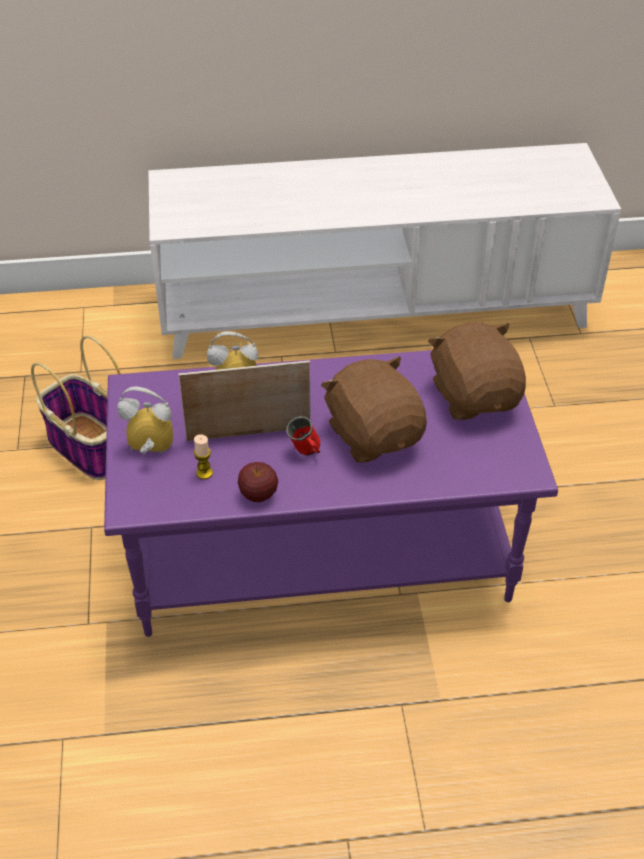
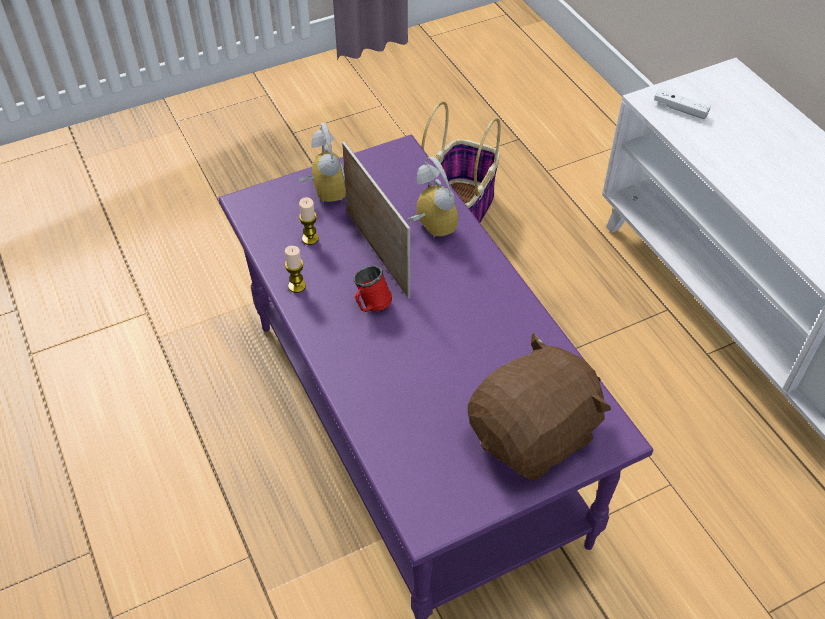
camera: 70 degrees right, 5 degrees up
(188, 217) = (680, 109): none -> white game controller
(258, 495) = (297, 286): apple -> candle
(374, 435) = (423, 355): brown plush toy -> none

